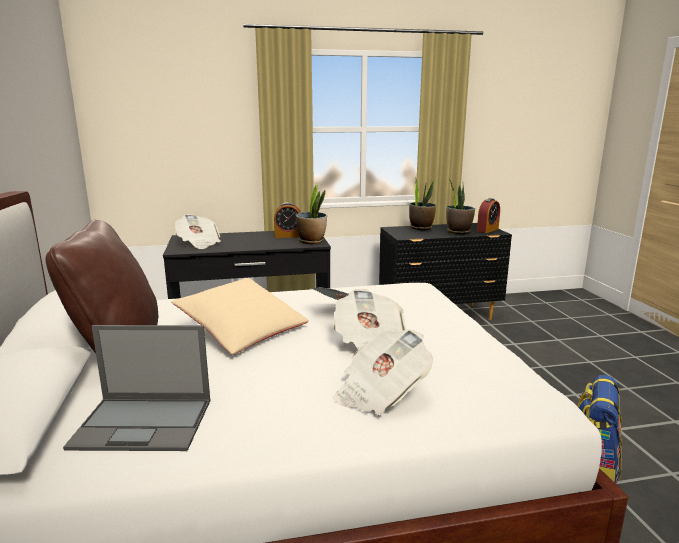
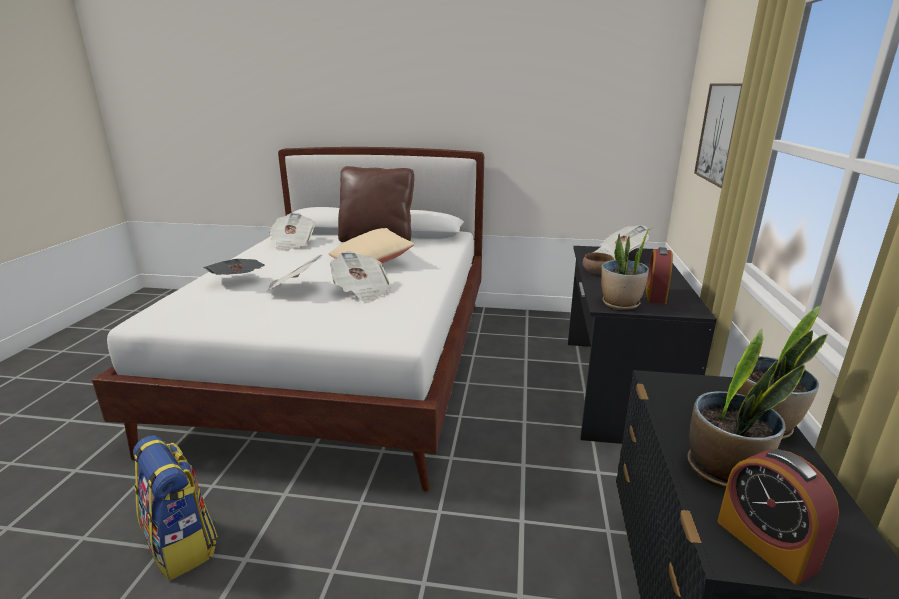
camera: 110 degrees right, 5 degrees up
(145, 423) = (292, 244): laptop -> newspaper
(197, 131) = (722, 133): none -> picture
(249, 246) = (597, 273): none -> brown bowl

